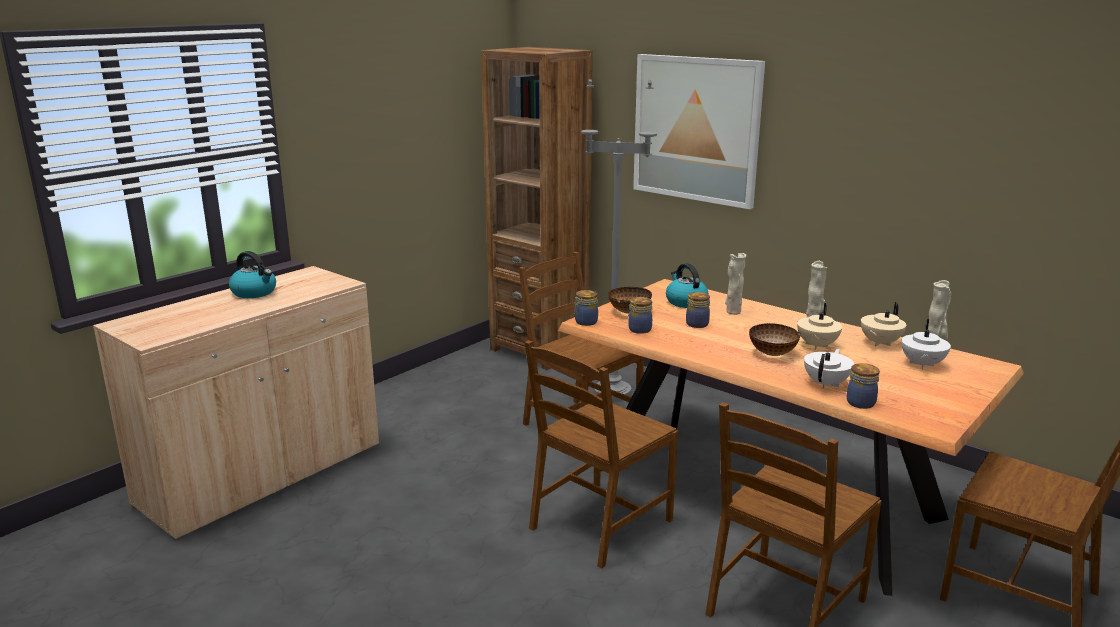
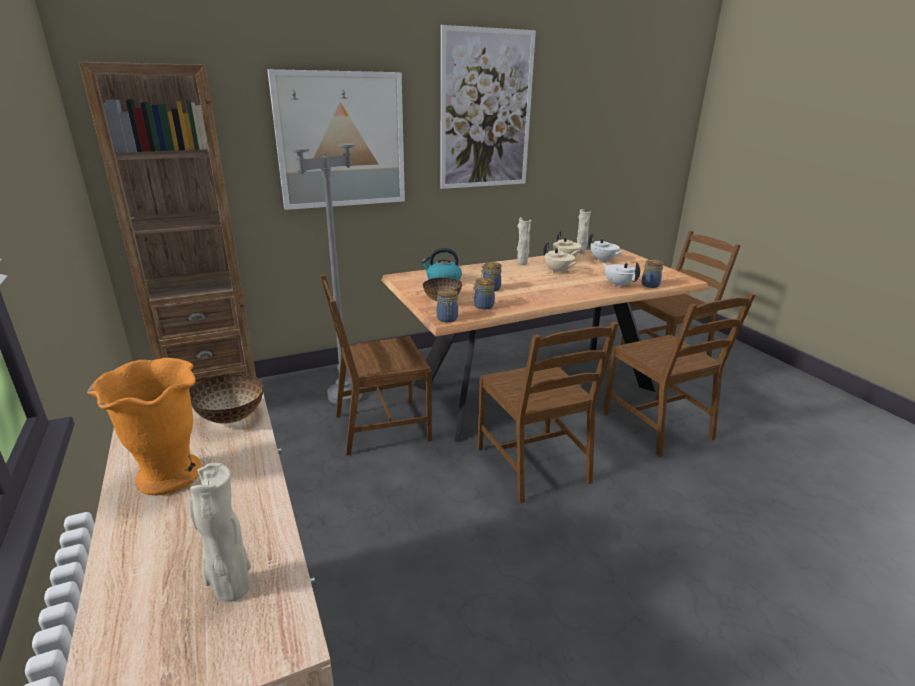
camera: 65 degrees left, 5 degrees up
(255, 292) = (169, 476): kettle -> orange vase
(733, 312) = (479, 274): beige vase -> beige vase (231, 589)
(772, 354) = (563, 284): bowl -> bowl (232, 418)
(876, 115) = (486, 111): none -> picture

